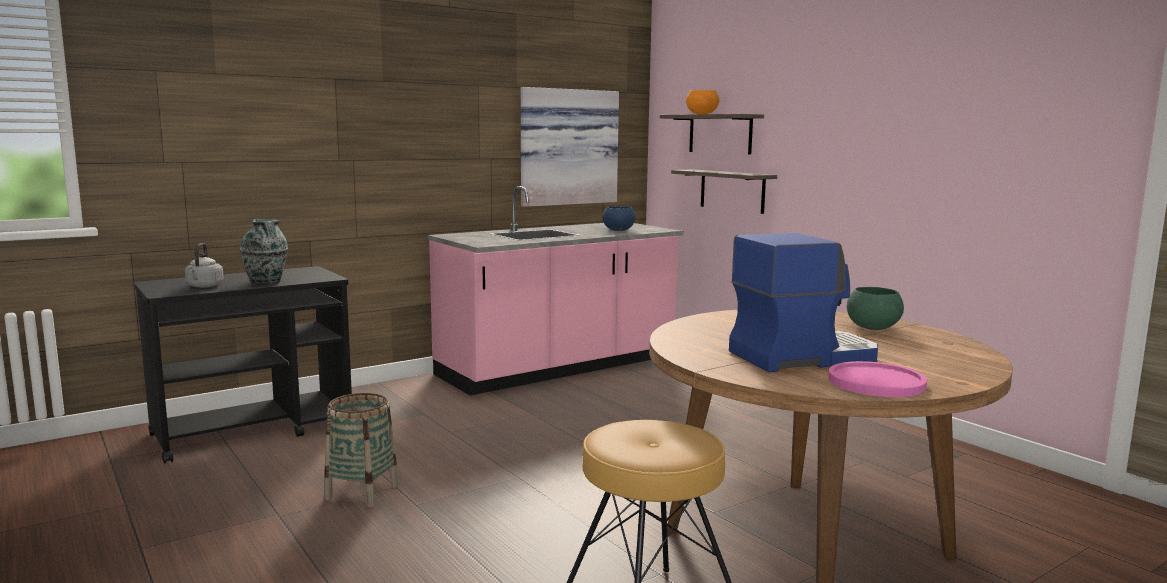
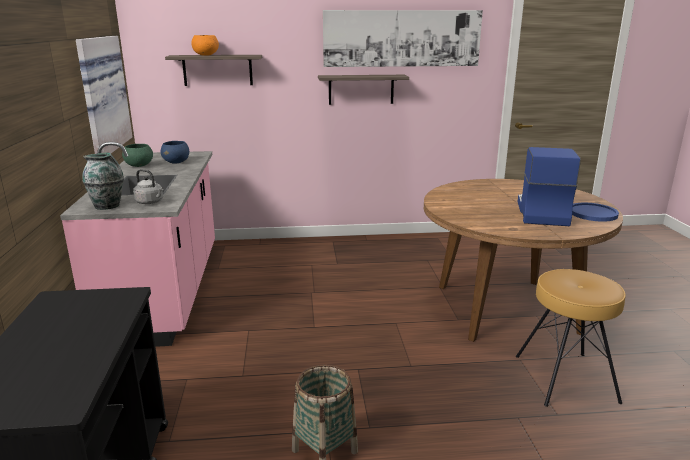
camera: 60 degrees left, 10 degrees up
(204, 286) = (58, 374): grey kettle -> grey kettle (150, 202)
(266, 283) = (102, 331): vase -> vase (108, 206)
(732, 191) = (237, 114): shelf -> shelf (361, 89)
(872, 328) = (491, 187): green bowl -> green bowl (139, 166)
(876, 382) = (592, 213): pink plate -> blue plate
(944, 87) = (402, 38): none -> picture

